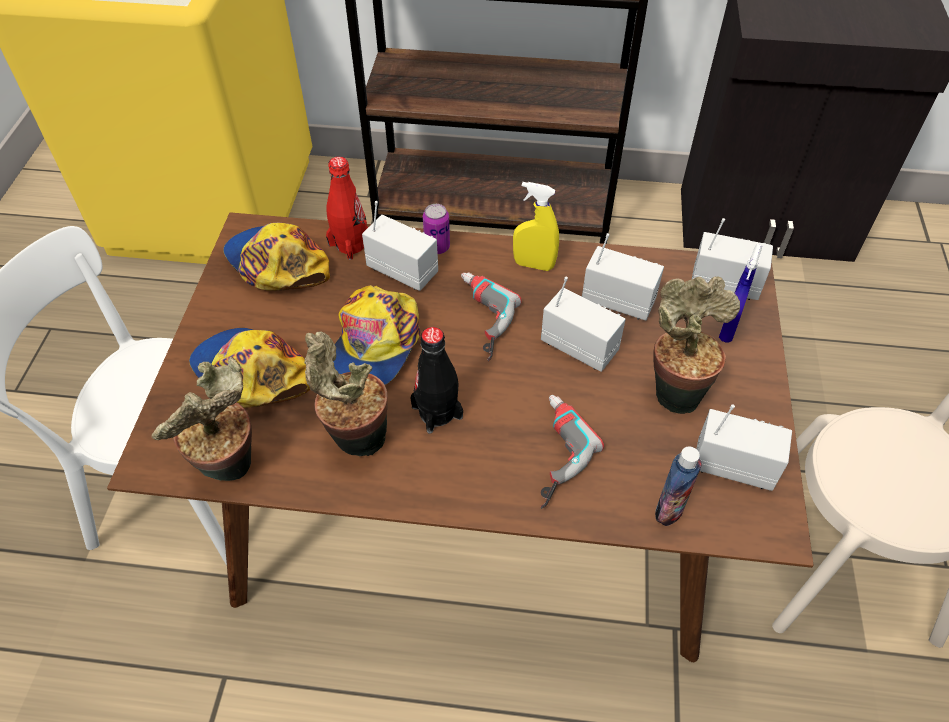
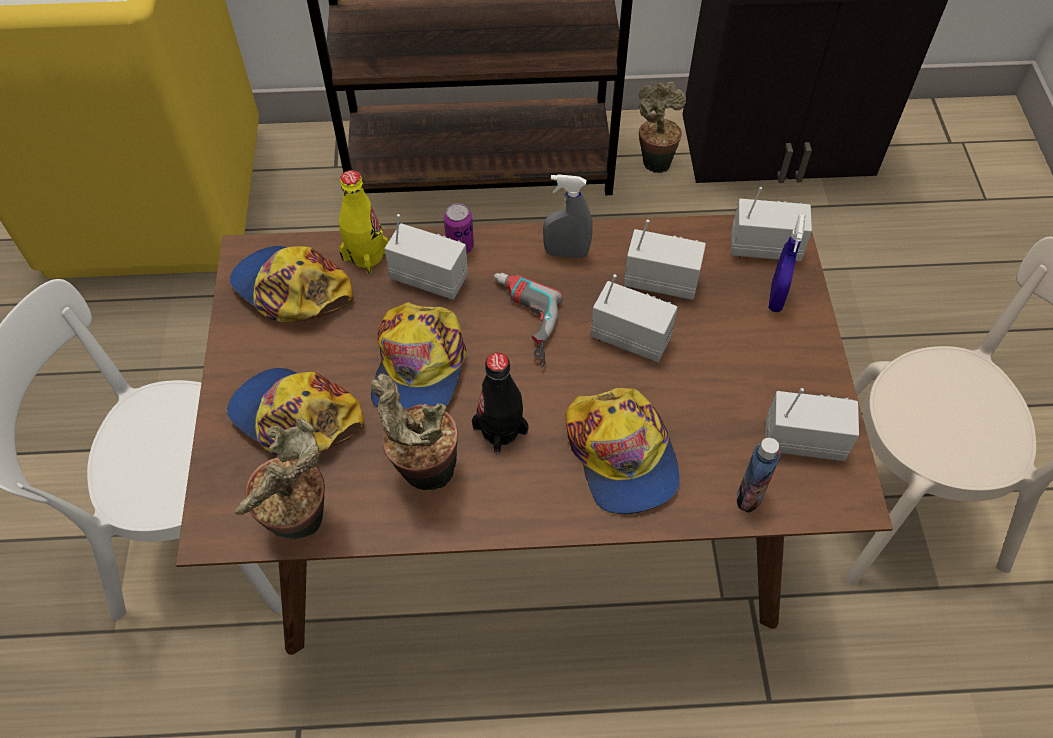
camera: 10 degrees left, 5 degrees up
(351, 243) = (366, 255): red bottle -> yellow bottle
(533, 265) = (566, 253): yellow spray bottle -> grey spray bottle
(548, 452) = (621, 456): power drill -> cap
(675, 390) = (734, 371): potted plant -> potted plant (654, 160)

